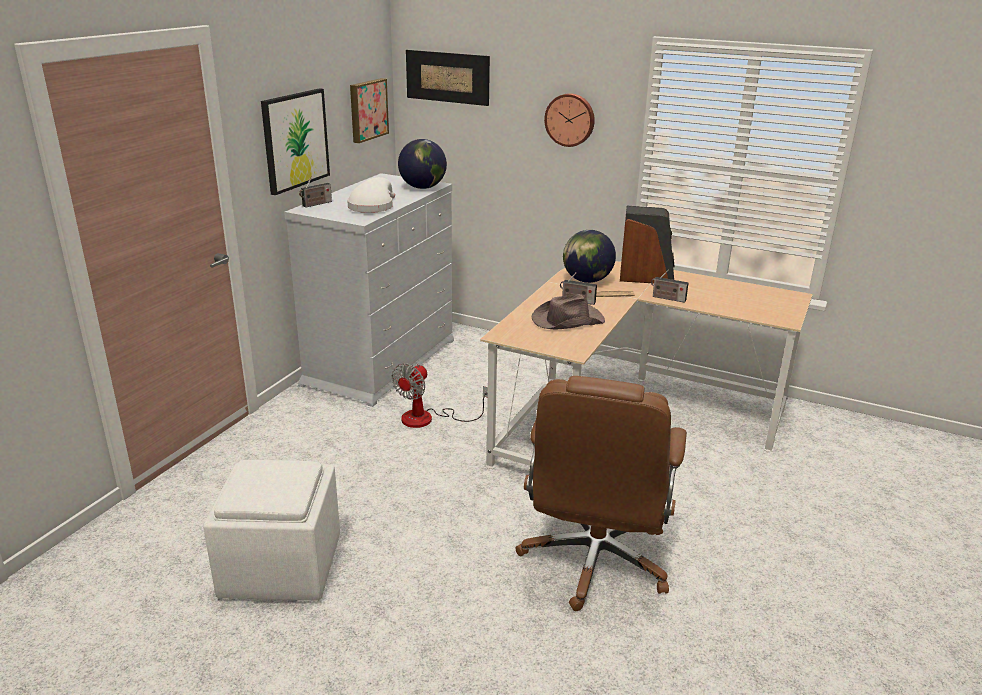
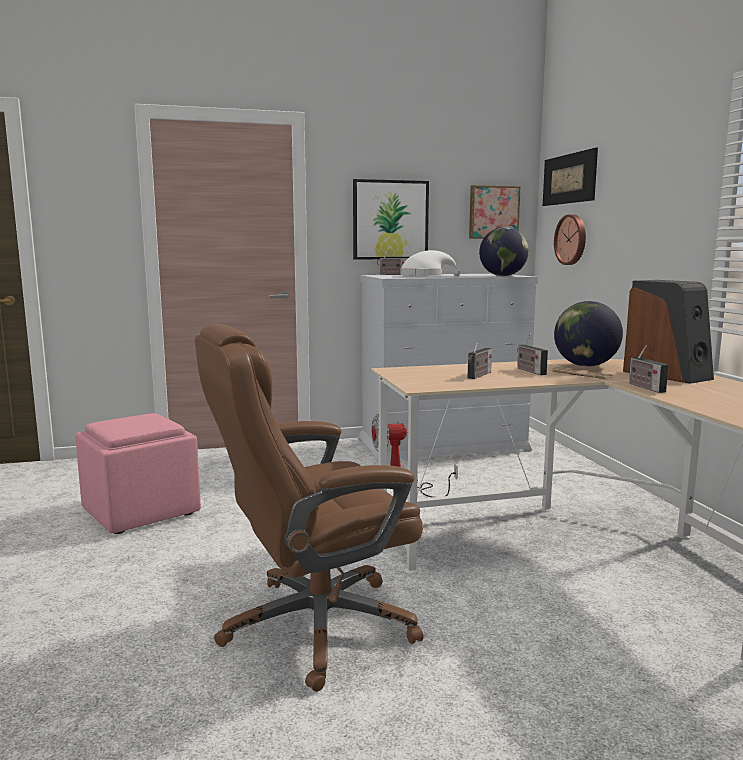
camera: 50 degrees right, 15 degrees down
(280, 566) = (141, 511): white ottoman -> pink ottoman
(567, 320) = (479, 375): brown hat -> radio
(570, 119) = (655, 200): wall clock -> wall clock (572, 240)

